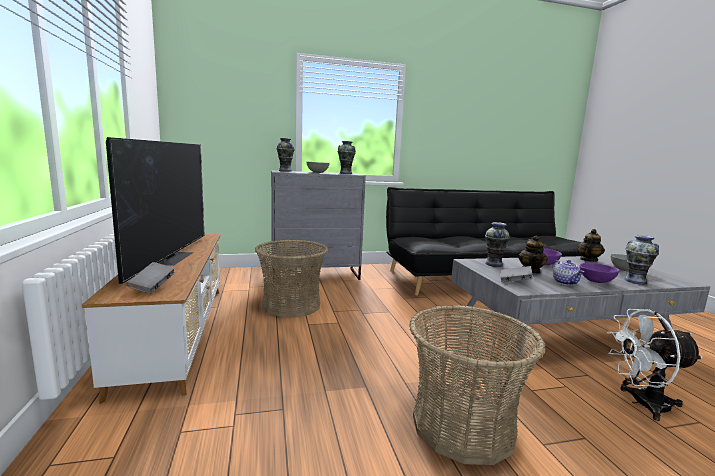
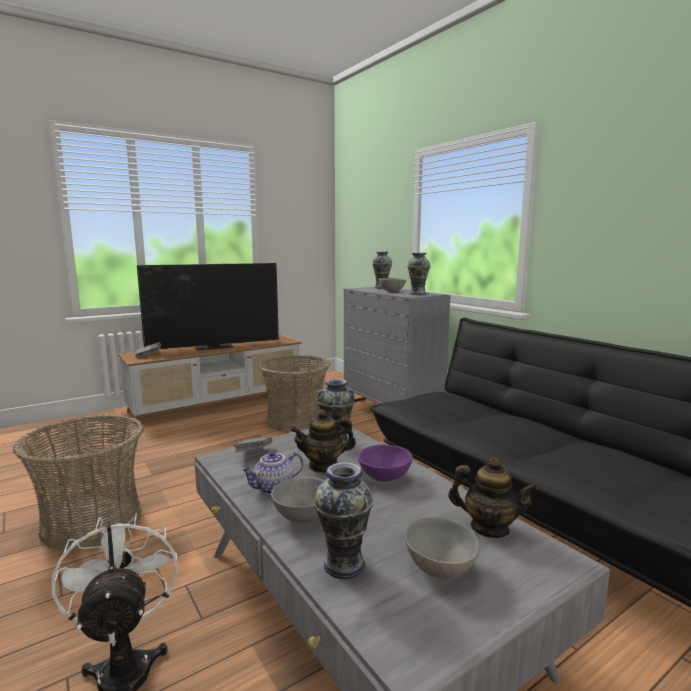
camera: 70 degrees right, 0 degrees up
(596, 282) = (301, 516): purple bowl -> grey bowl

